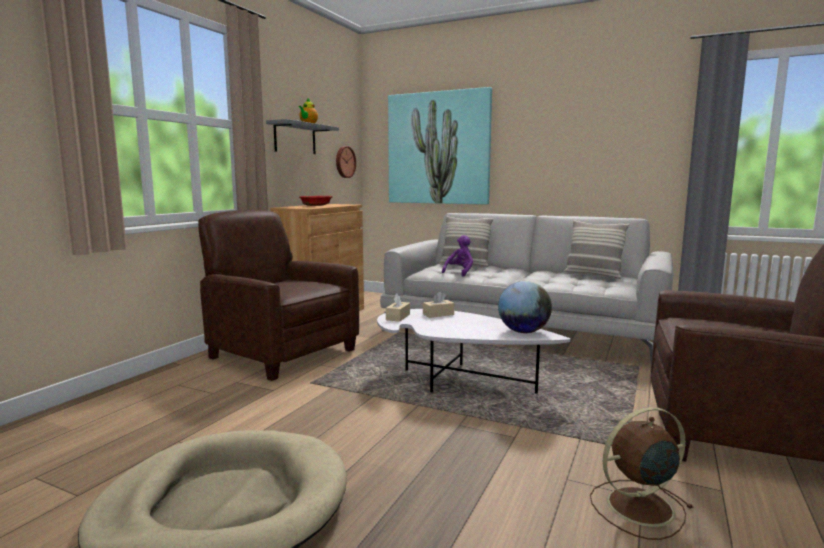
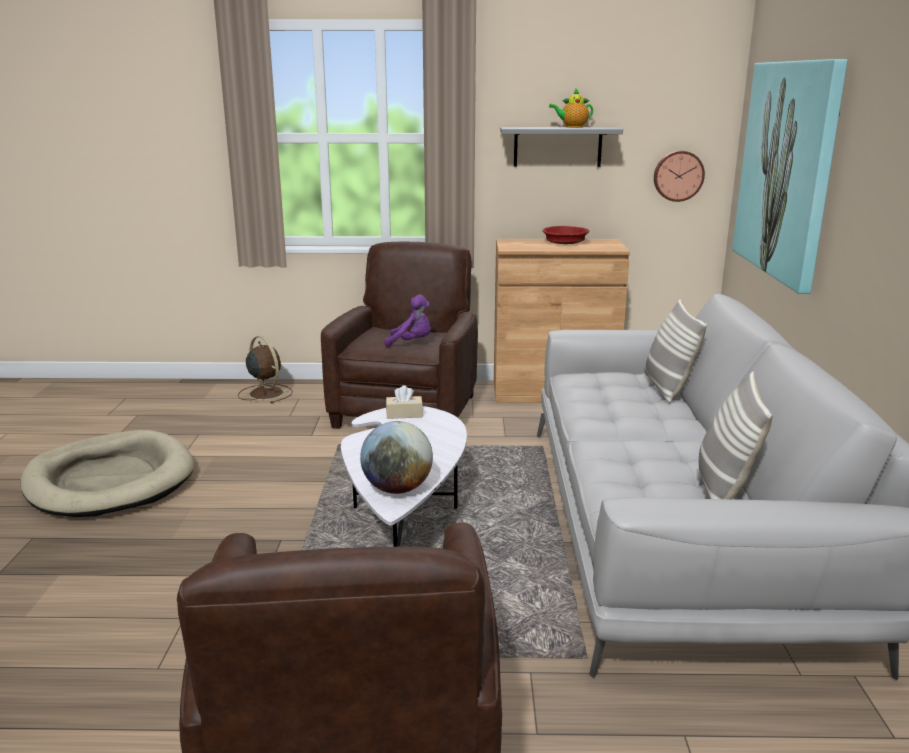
camera: 65 degrees right, 10 degrees up
(438, 314) = (436, 431): beige tissue box -> none
(460, 272) = (602, 395): purple plush toy -> purple plush toy (411, 343)
(637, 507) = (138, 665): brown fan -> brown fan (265, 393)

